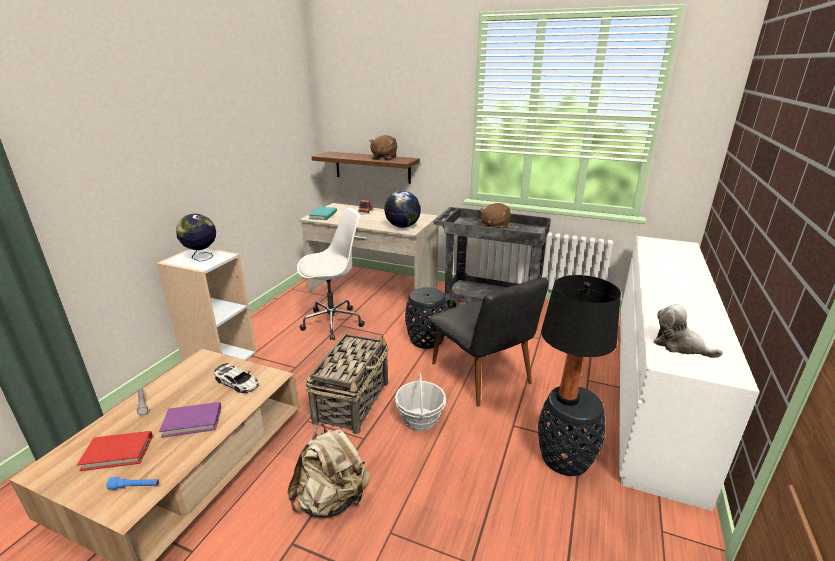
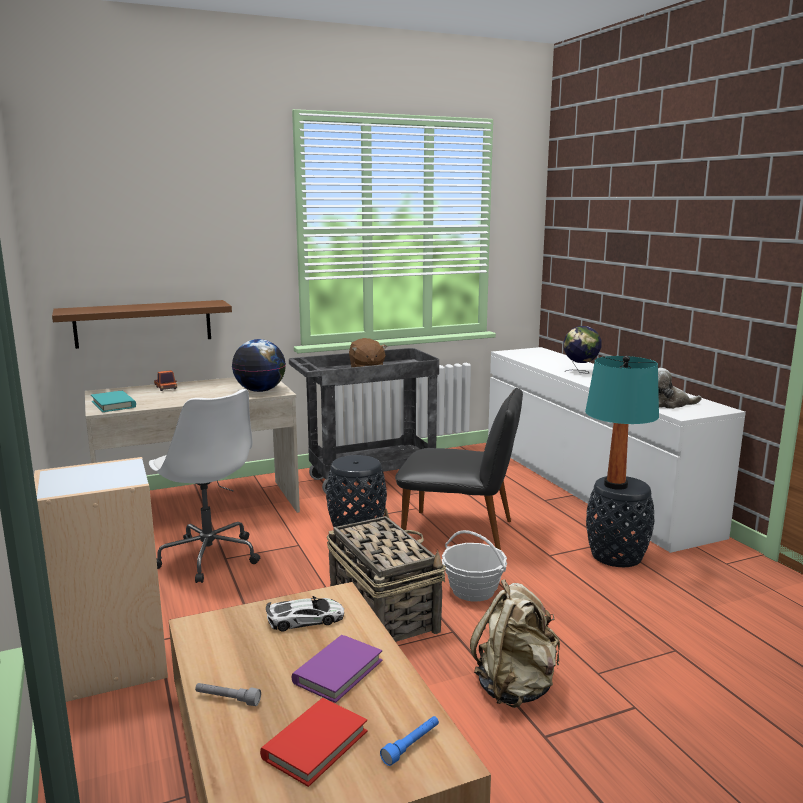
camera: 45 degrees left, 10 degrees down
(202, 258) = (97, 475): globe -> globe (580, 372)
(334, 322) = (210, 559): white office chair -> white office chair turned 120 degrees clockwise
(384, 158) = (178, 305): brown plush toy -> none
(567, 398) = (615, 485): black table lamp -> turquoise table lamp

